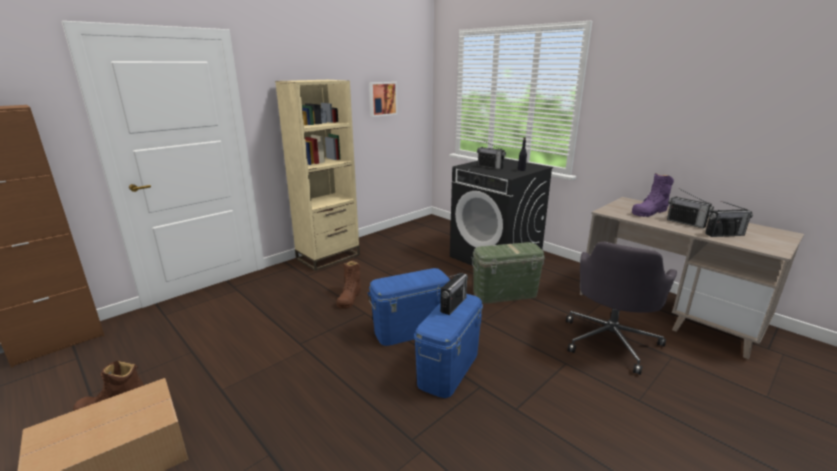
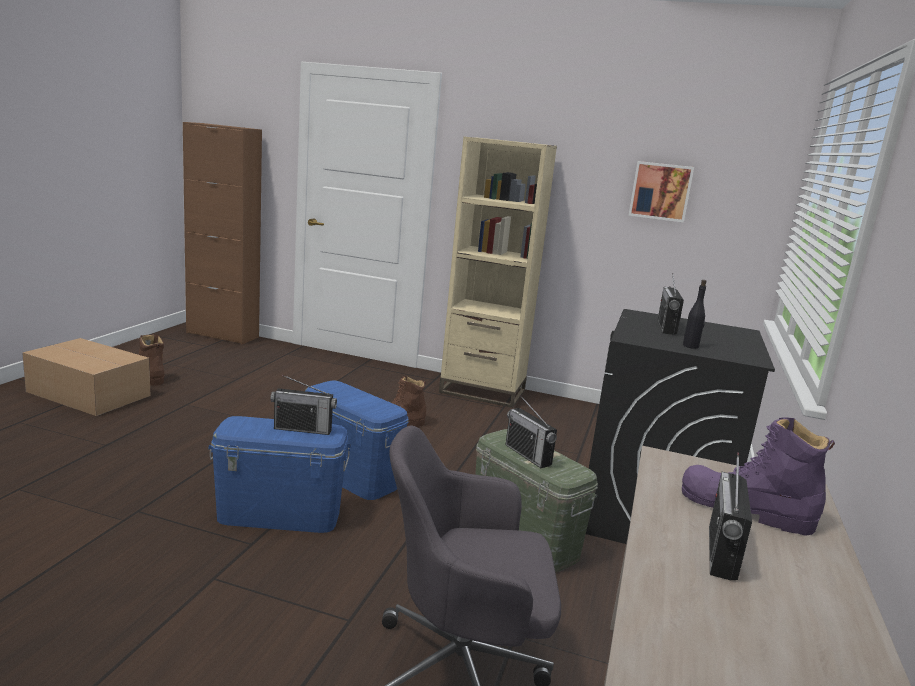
camera: 60 degrees right, 5 degrees down
(724, 234) = (696, 604): radio -> radio (528, 455)

